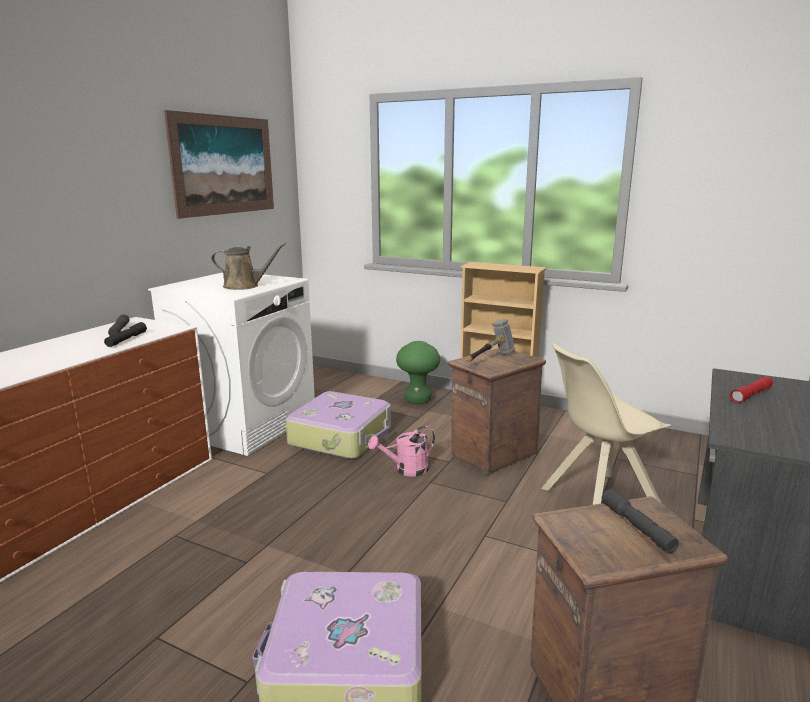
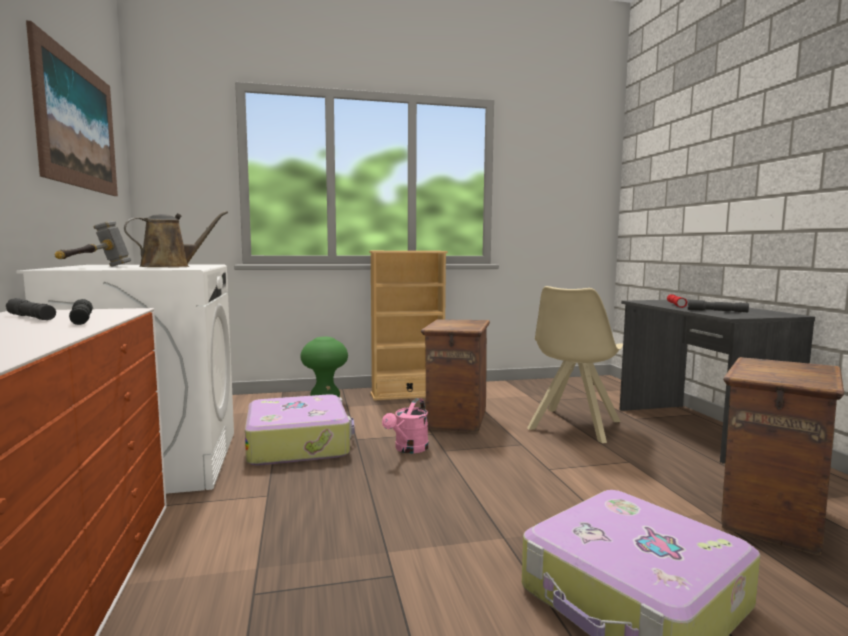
camera: 40 degrees left, 10 degrees down
(489, 359) = (452, 324): hammer -> hammer (94, 267)
(637, 527) = (781, 367): grey flashlight -> grey flashlight (717, 311)

